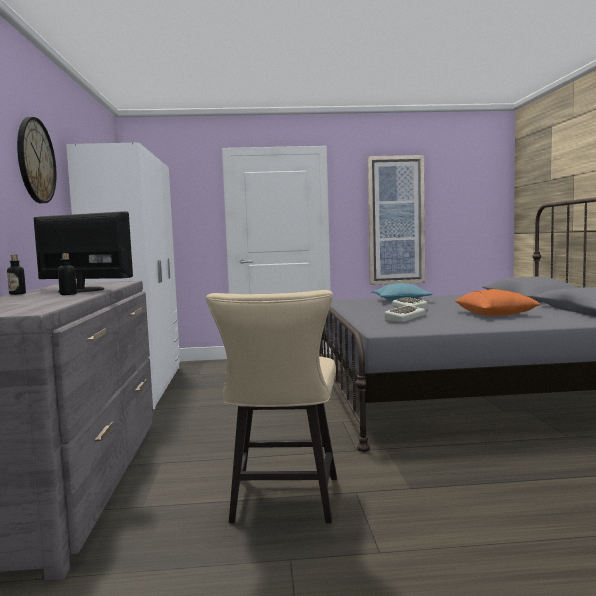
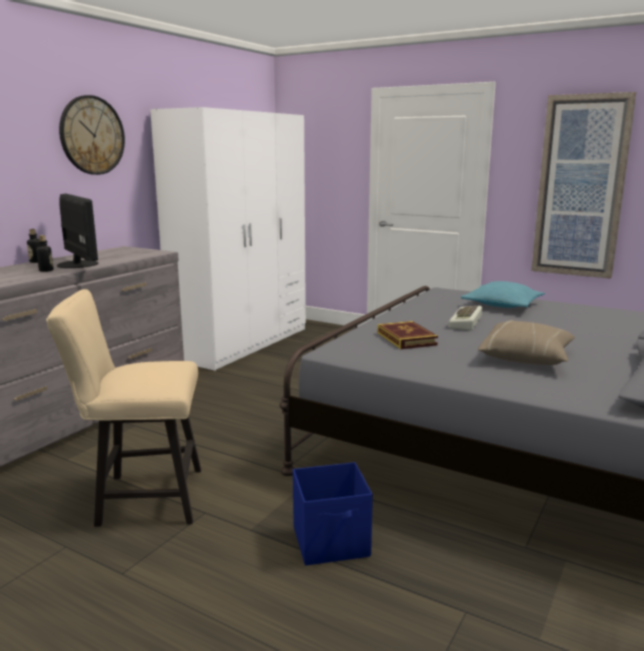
camera: 35 degrees right, 10 degrees up
(283, 503) = (141, 498): beige chair -> beige chair turned 45 degrees clockwise
(404, 318) = (406, 339): keyboard -> book
(475, 473) = (332, 542): none -> blue storage box
(495, 314) = (526, 358): orange pillow -> beige pillow

